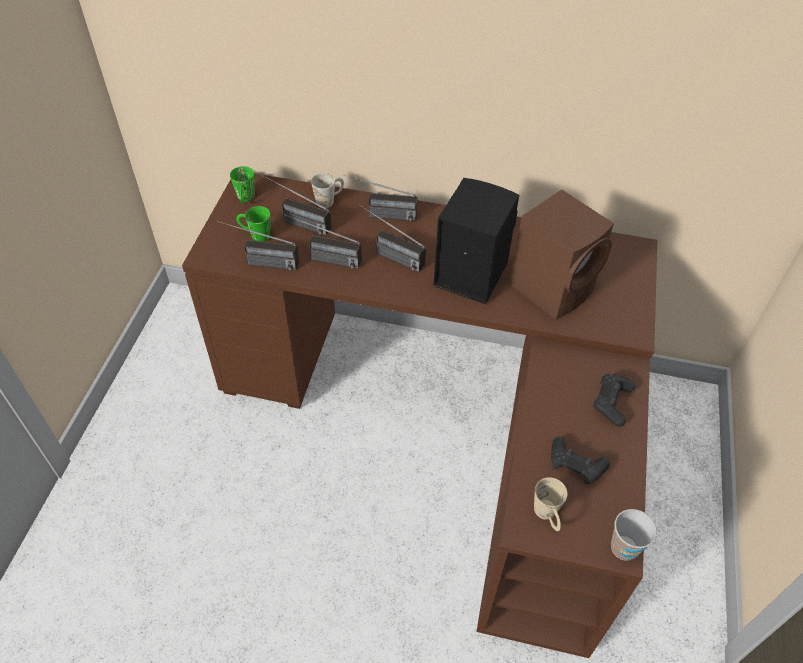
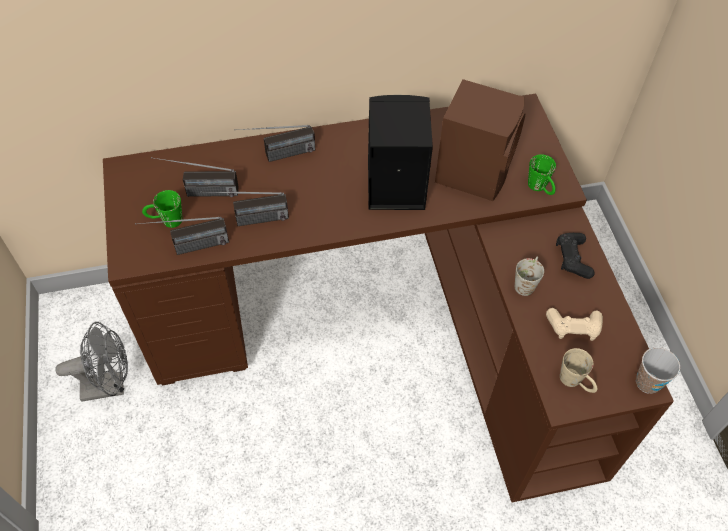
camera: 25 degrees left, 5 degrees up
(183, 376) = (110, 385): none -> grey fan
(245, 199) = (133, 187): green mug -> green mug (540, 188)
(329, 200) = (219, 157): white mug -> white mug (526, 282)
(388, 255) = (309, 194): radio -> none
(575, 465) = (573, 327): black game controller -> beige game controller

